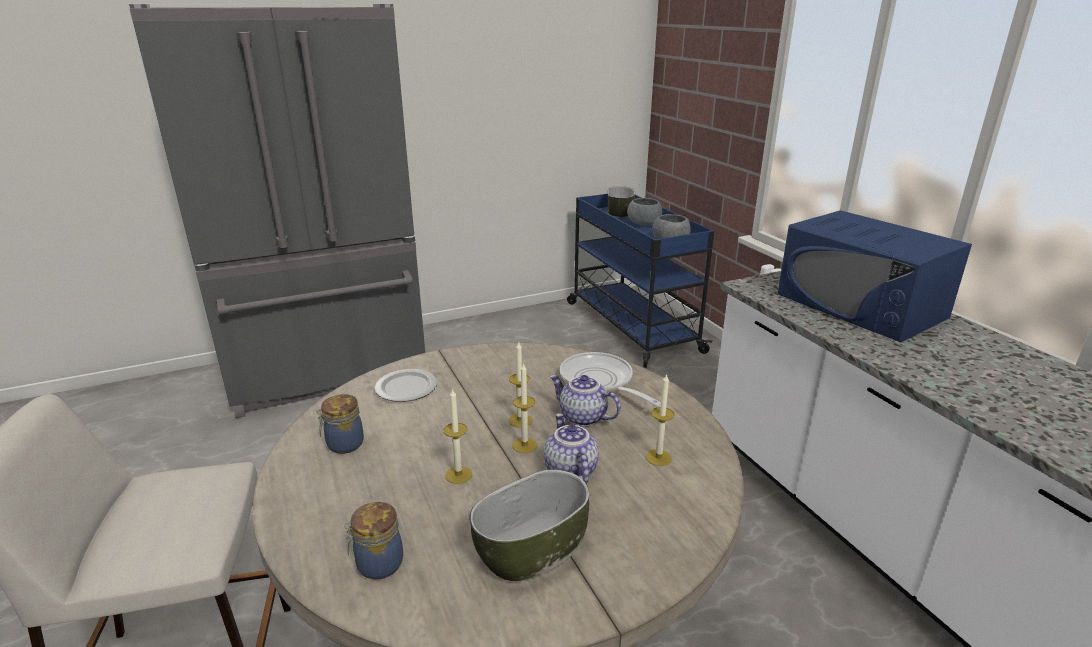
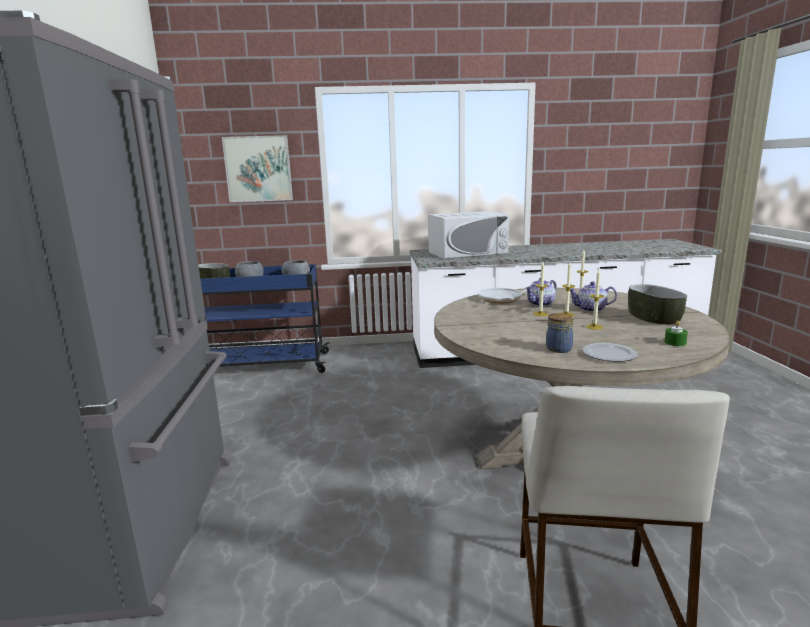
camera: 70 degrees left, 10 degrees down
(377, 564) = (675, 343): jar -> green candle
(405, 387) = (488, 334): plate -> plate (608, 355)
(714, 80) = (258, 169): none -> picture
(860, 305) = (467, 252): blue microwave -> white microwave

